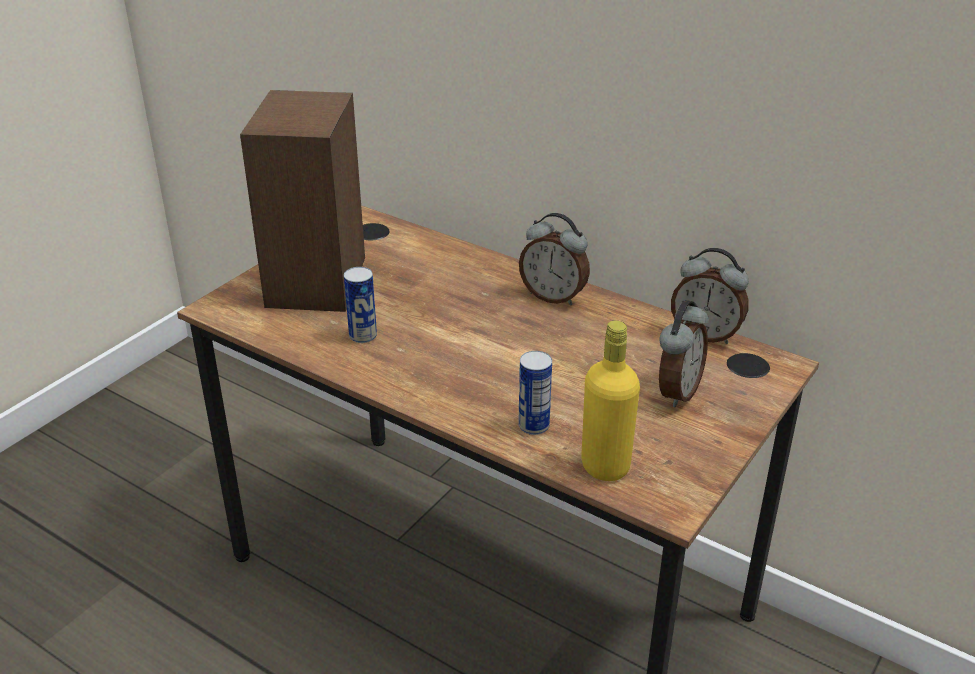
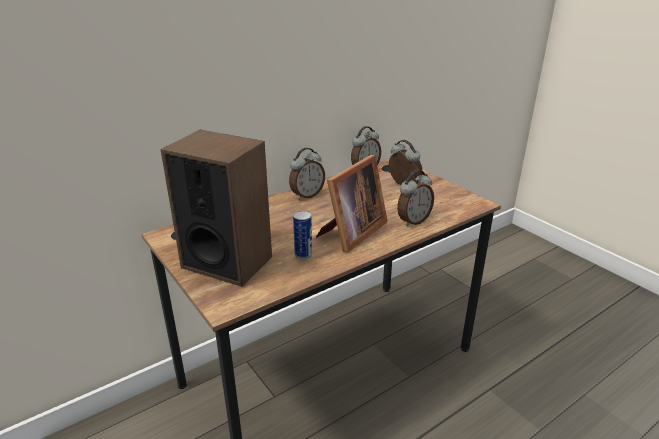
camera: 70 degrees left, 5 degrees down
(450, 366) = (351, 233): none -> picture frame
(533, 426) = (413, 221): can -> alarm clock
(605, 466) = (449, 211): yellow bottle -> none

